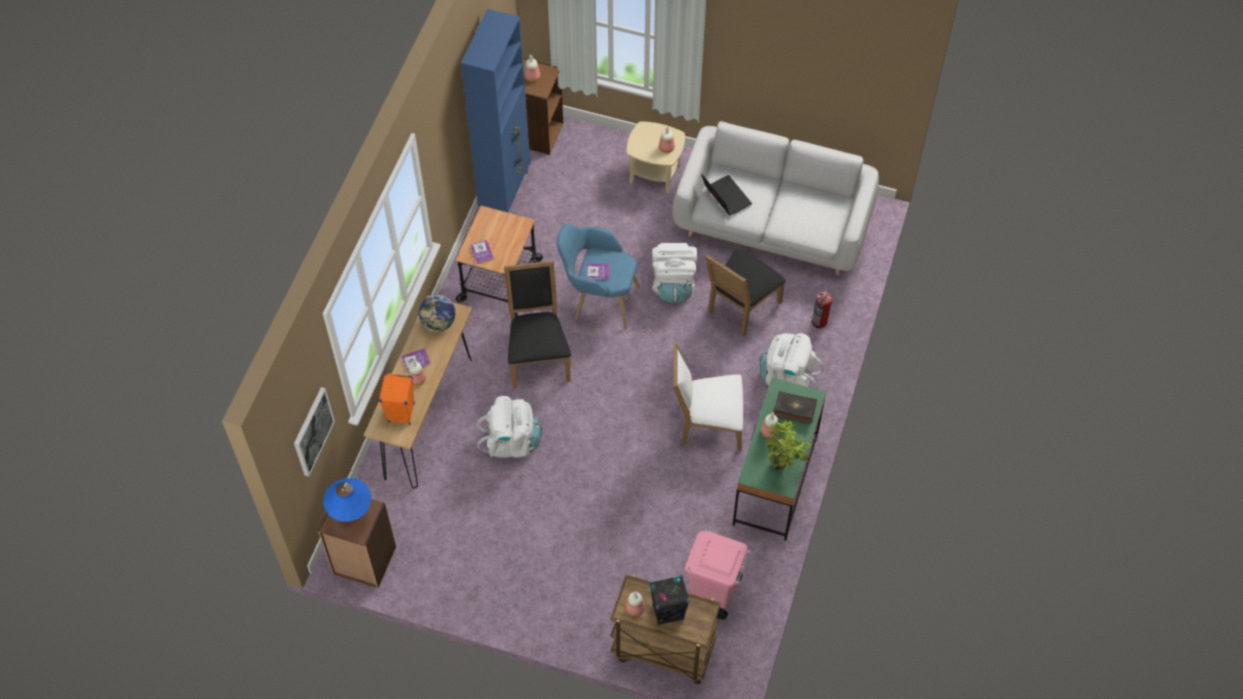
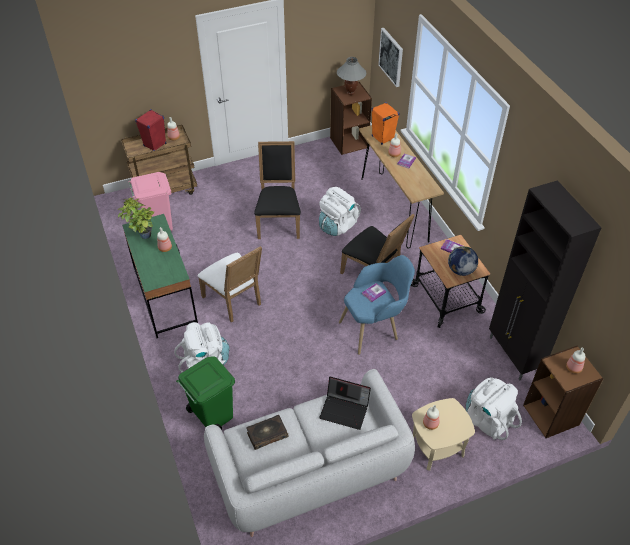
camera: 140 degrees right, 10 degrees down
(352, 516) = (350, 93): blue table lamp -> grey table lamp
(439, 323) = (418, 183): globe -> globe (460, 270)
(505, 192) = (514, 355): blue cabinet -> black cabinet
(668, 612) = (155, 145): black speaker -> red speaker
(673, 284) = (338, 372): white backpack -> white backpack (488, 419)
(706, 424) = (235, 301): white chair -> white chair turned 90 degrees clockwise
(740, 308) = (277, 386): black chair -> black chair (279, 221)
(794, 410) = (158, 269): book -> book (267, 434)
(819, 322) = (212, 416): fire extinguisher -> green trash can

